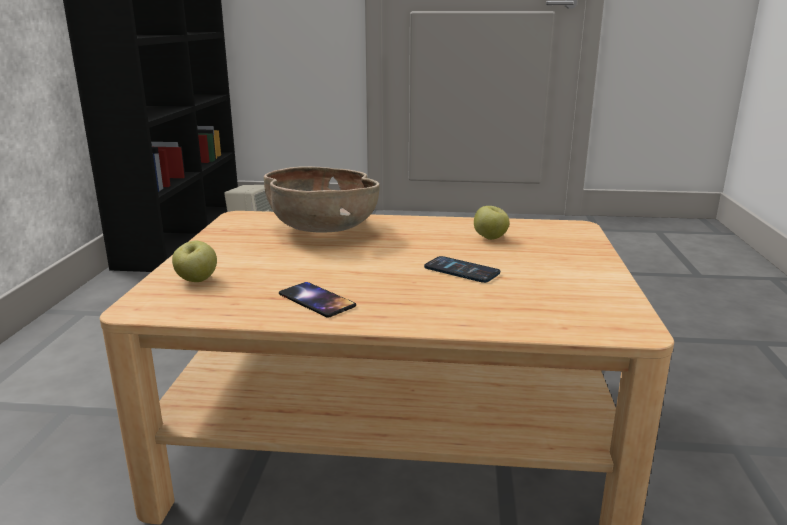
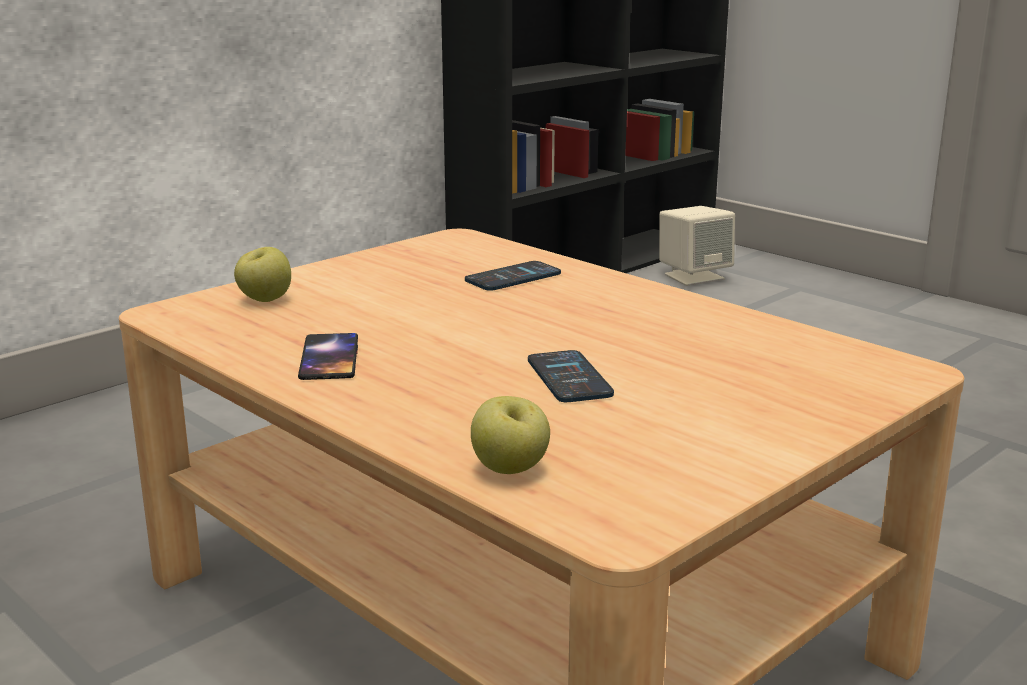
camera: 40 degrees right, 0 degrees up
(321, 230) = (513, 278): brown bowl -> phone
(490, 238) = (714, 349): apple -> apple (510, 470)

